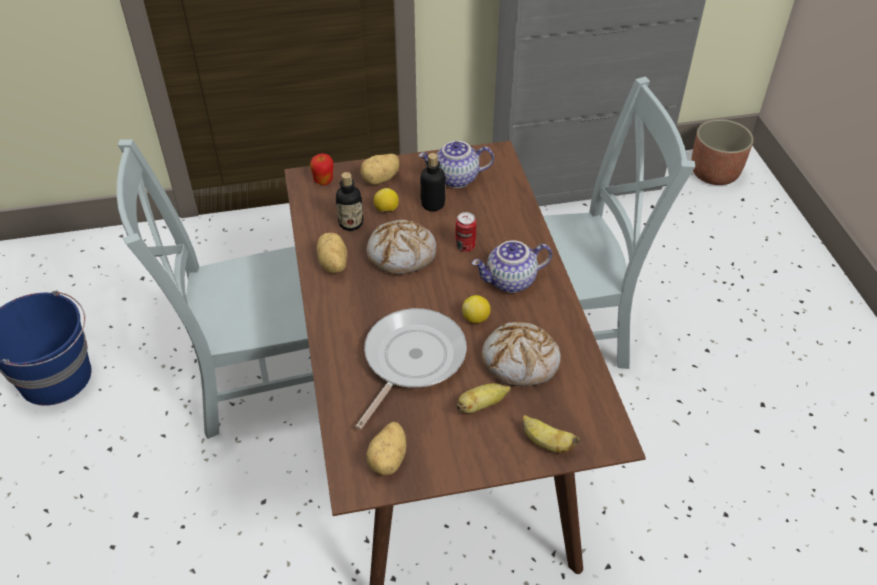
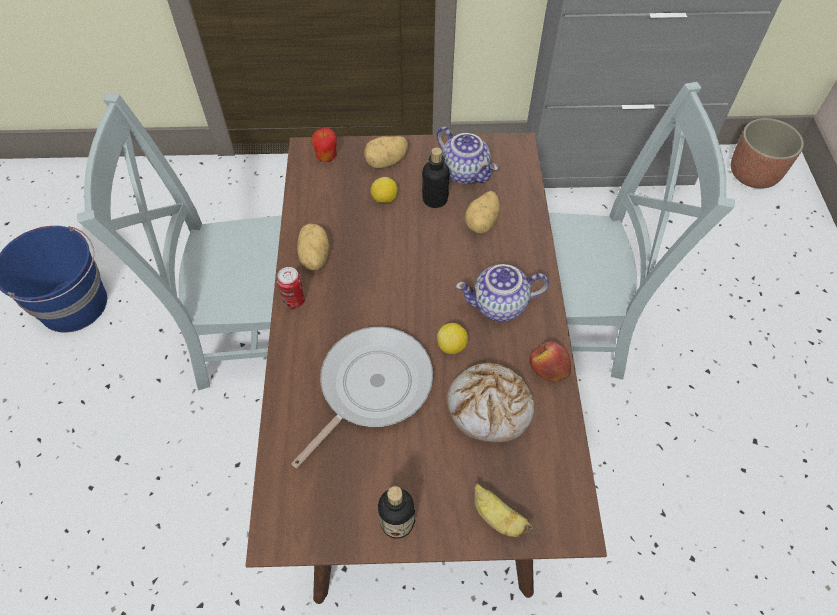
camera: 10 degrees right, 10 degrees up
(351, 223) = (343, 211): bottle -> bottle (397, 522)
(389, 459) = (321, 507): potato -> potato (483, 222)
(402, 254) = (389, 255): bread -> none
(456, 179) = (466, 172): teapot -> teapot turned 135 degrees counterclockwise
(465, 246) = (459, 255): can -> can (294, 300)
(481, 405) = (435, 456): banana -> none
(565, 323) = (548, 367): none -> apple

